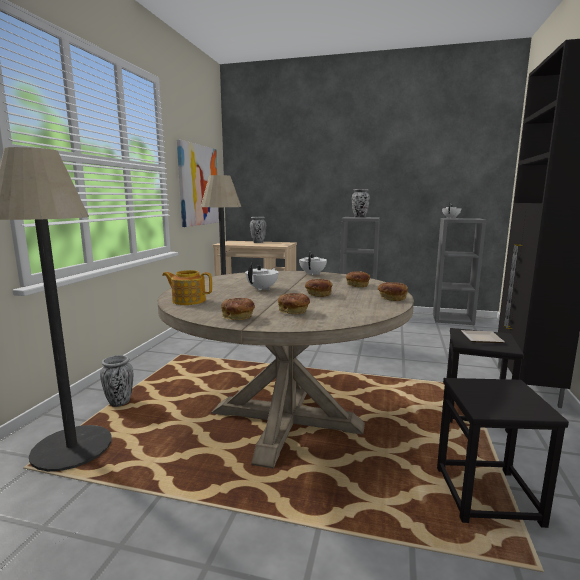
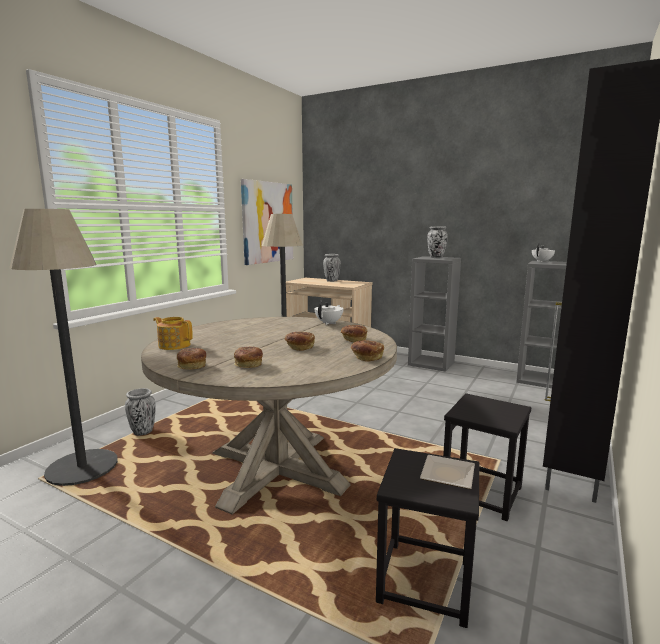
camera: 15 degrees right, 0 degrees up
(262, 289) = (256, 337): white teapot -> none
(482, 338) = (488, 409): plate -> plate (449, 474)

